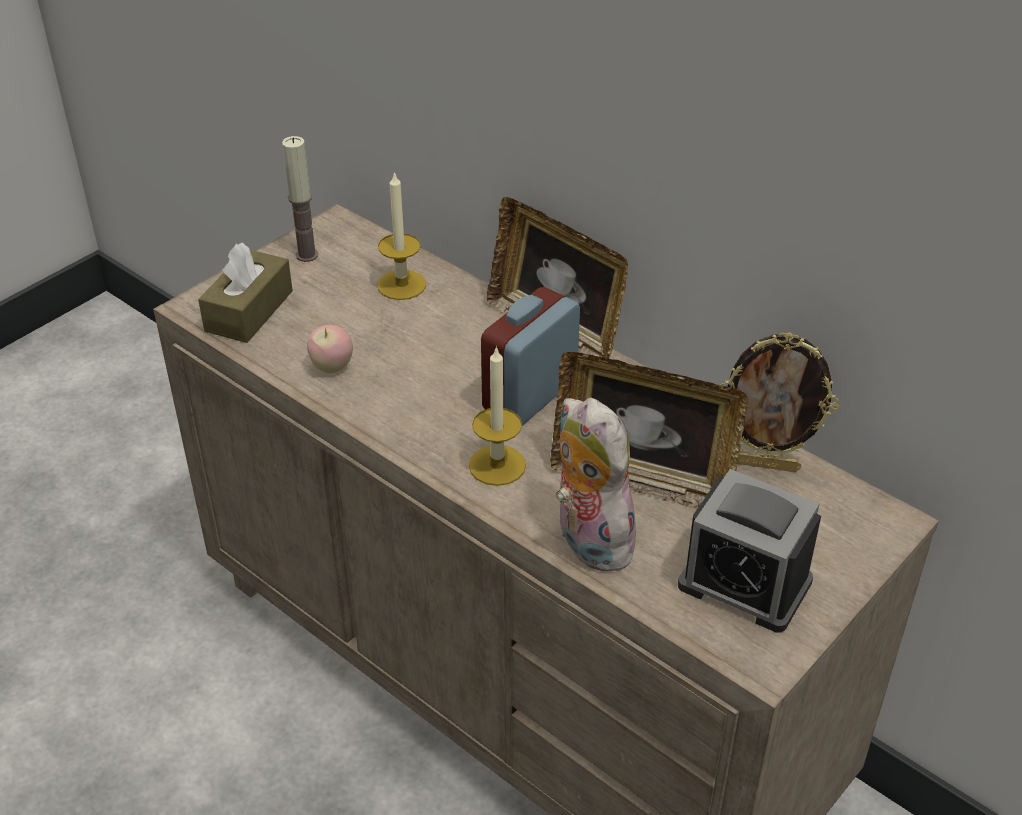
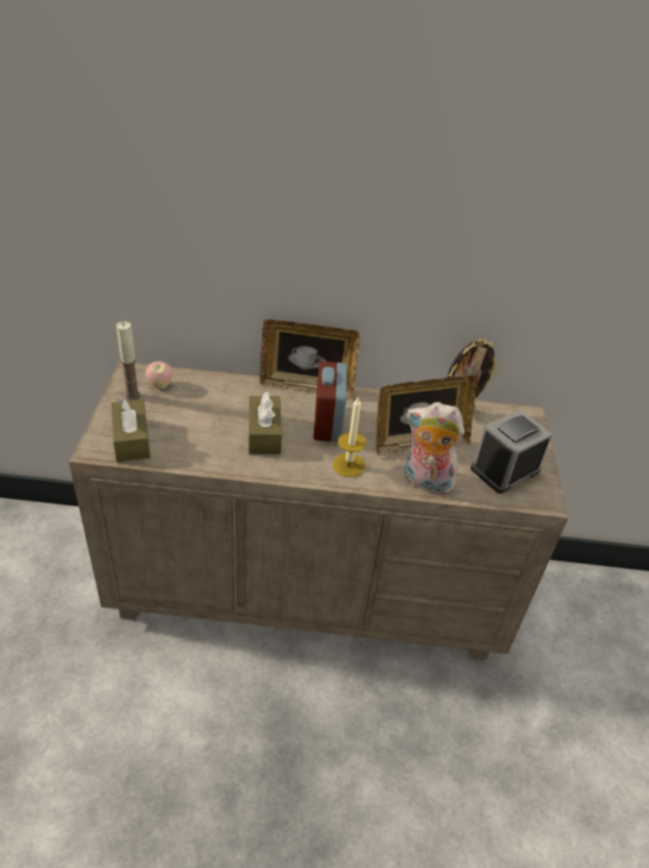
camera: 40 degrees left, 0 degrees up
(332, 367) = (212, 451): apple -> apple (160, 385)
(401, 285) = (204, 392): candle -> none
(423, 372) = (264, 434): none -> brown tissue box
(744, 583) = (505, 470): alarm clock -> alarm clock turned 150 degrees clockwise

